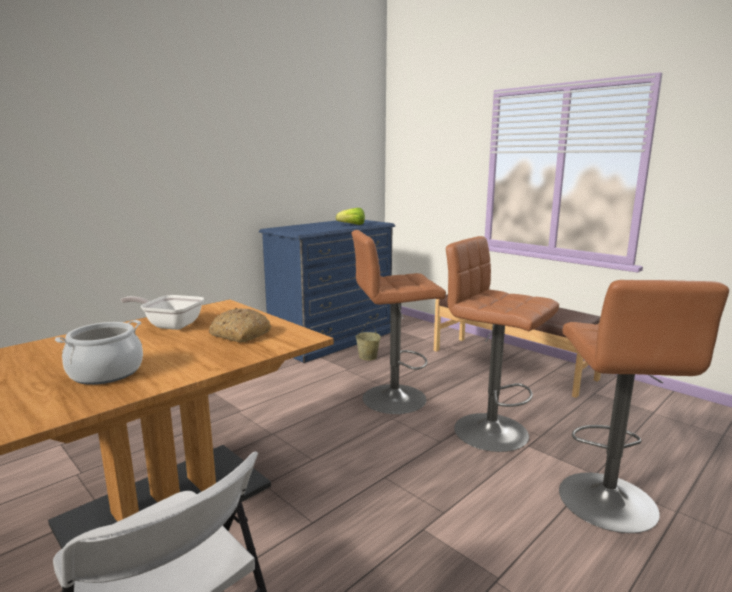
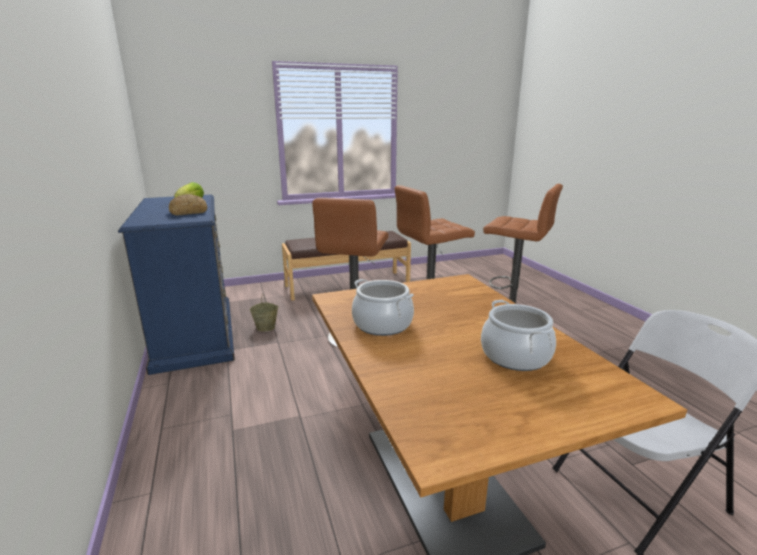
camera: 65 degrees left, 5 degrees up
(170, 325) = (382, 324): frying pan -> cooking pot
(239, 334) = (439, 299): bread -> bread (188, 212)

